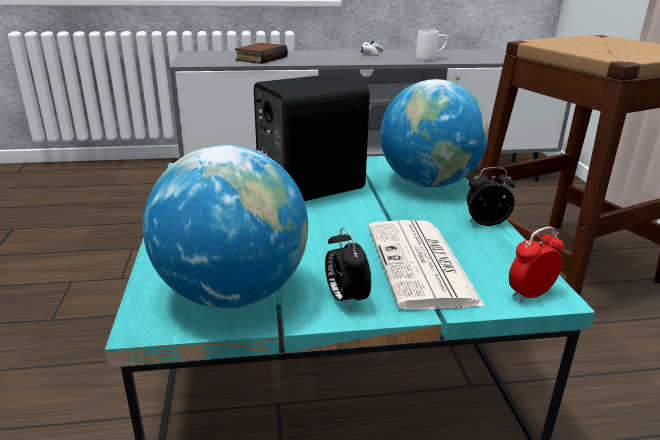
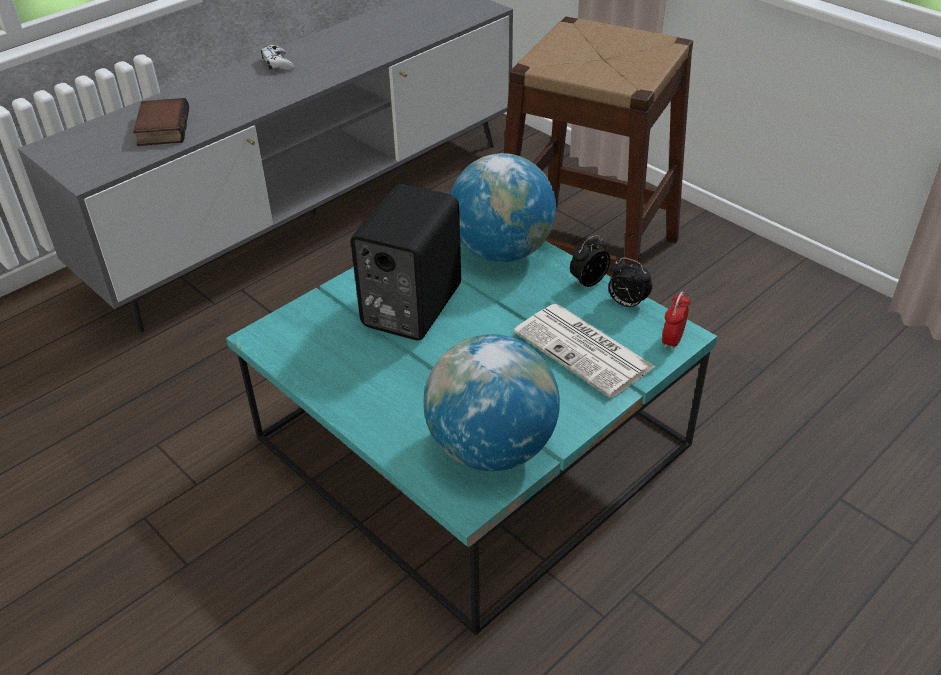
camera: 35 degrees left, 15 degrees up
(345, 298) = (568, 409): alarm clock -> alarm clock (626, 304)
(430, 58) = (359, 54): white mug -> none

